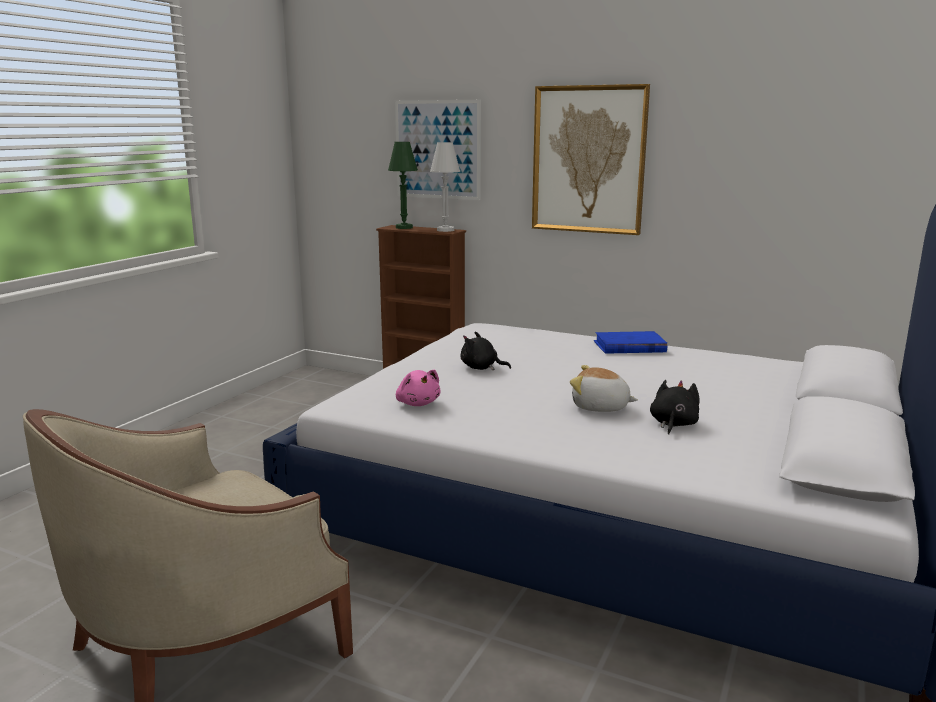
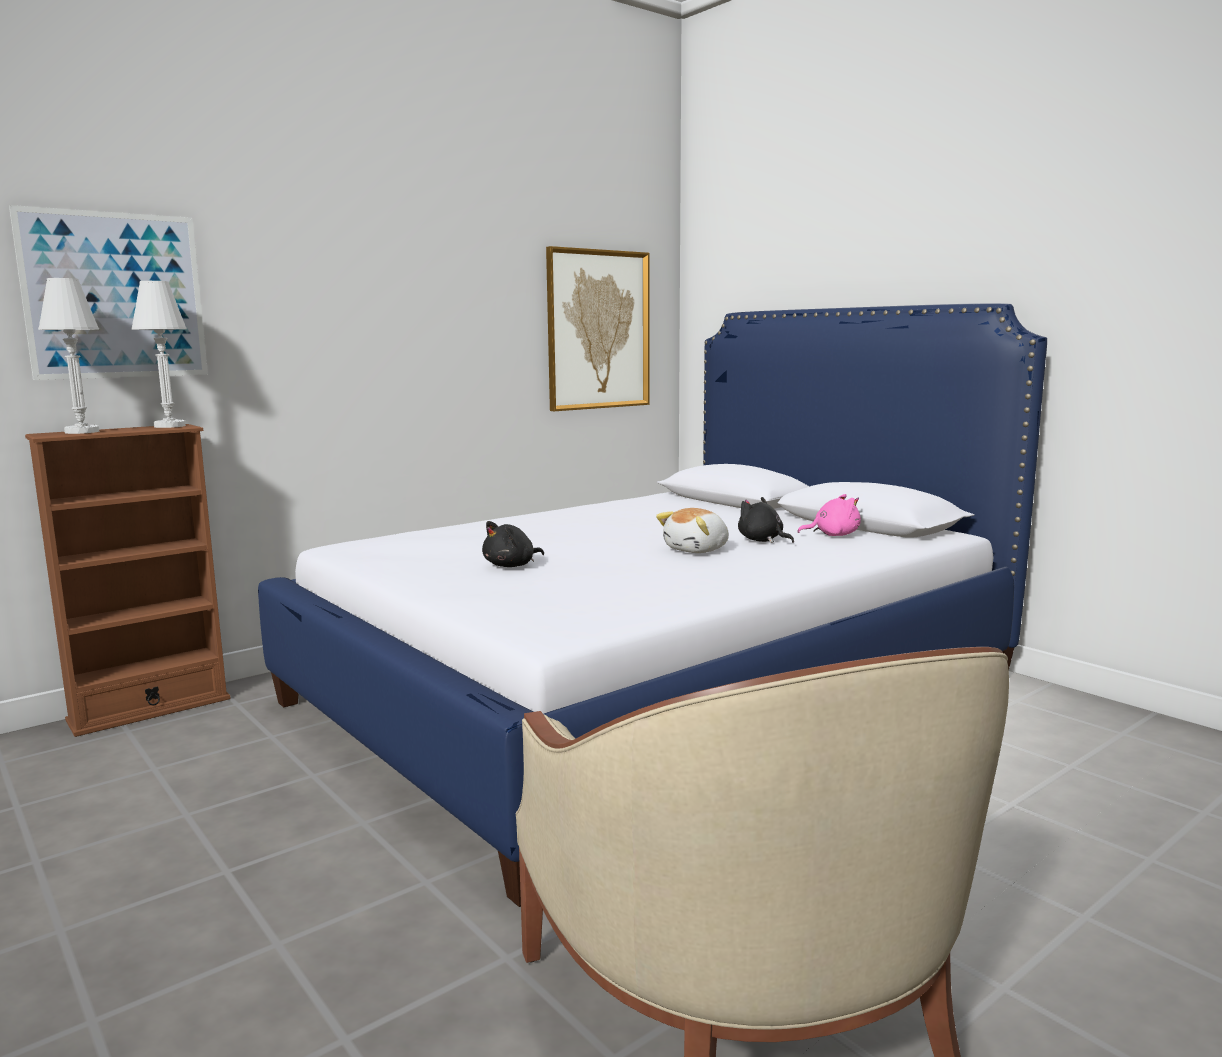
camera: 65 degrees left, 5 degrees down
(404, 227) = (82, 432): green table lamp -> white table lamp
(417, 403) = (599, 601): pink plush toy -> pink plush toy (833, 535)
(588, 160) = (365, 310): picture -> picture (598, 330)
(629, 347) = (536, 518): blue book -> none

